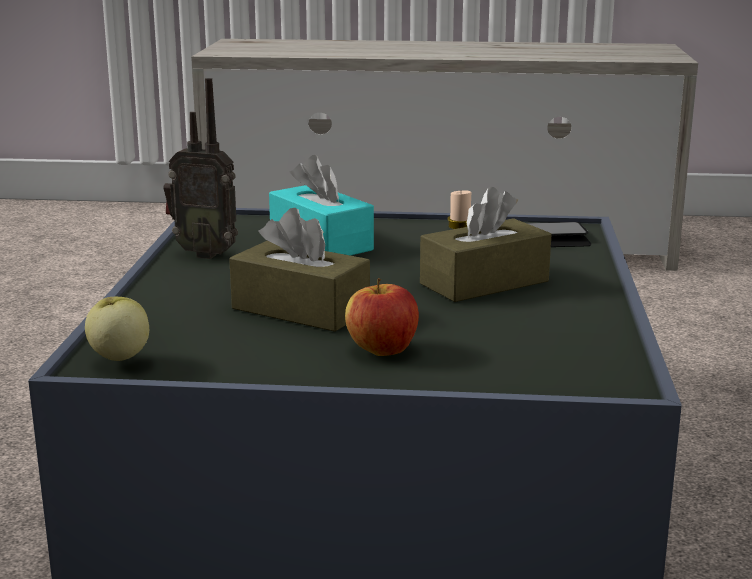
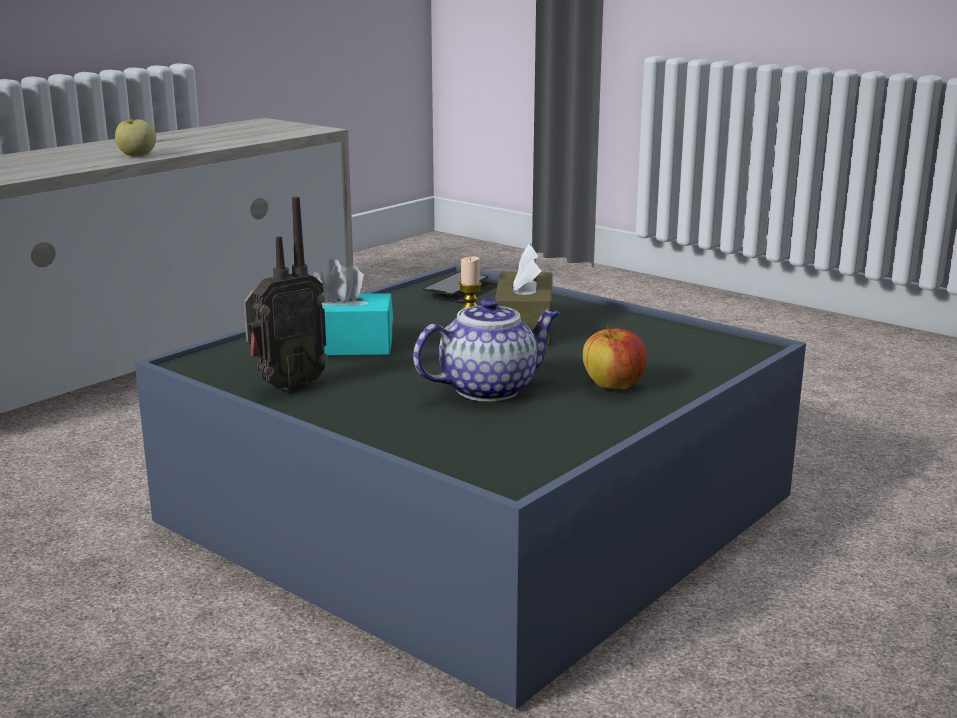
camera: 55 degrees left, 0 degrees up
(119, 357) = (516, 465): apple -> apple (137, 156)
(300, 309) = (489, 388): brown tissue box -> teapot

